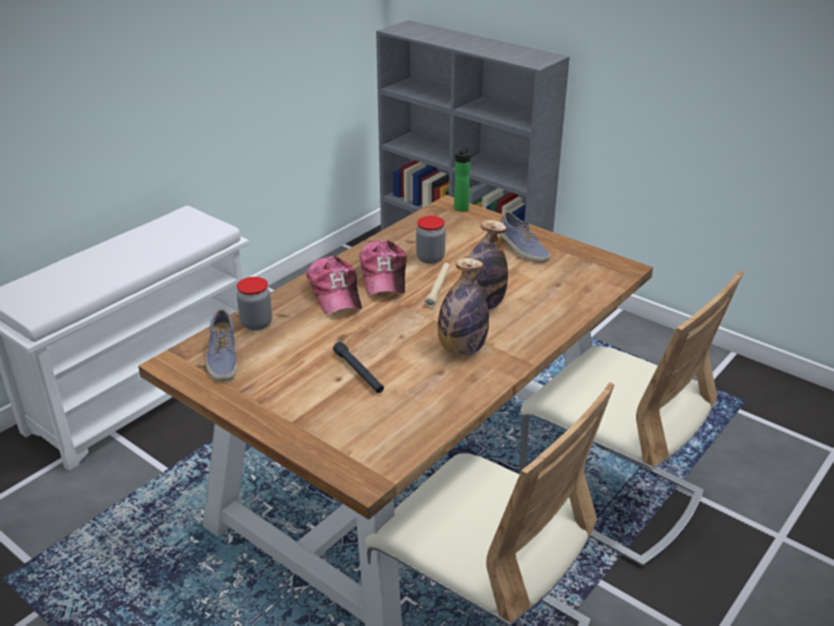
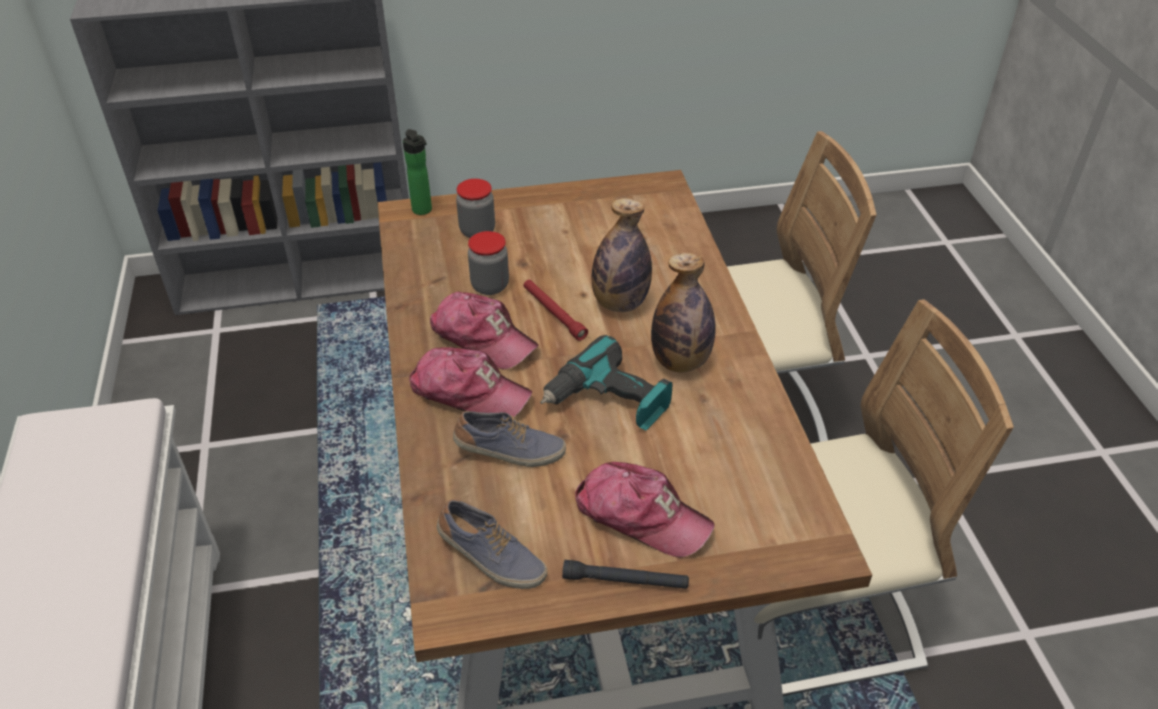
camera: 50 degrees left, 10 degrees up
(256, 323) = (452, 490): jar -> jar (477, 231)
(311, 393) = (641, 516): none -> cap
(358, 372) = (642, 457): black flashlight -> black flashlight (625, 581)
(390, 340) = (608, 401): none -> power drill
(438, 288) = (554, 313): beige flashlight -> red flashlight
(521, 249) = (553, 220): shoe -> shoe (510, 452)

